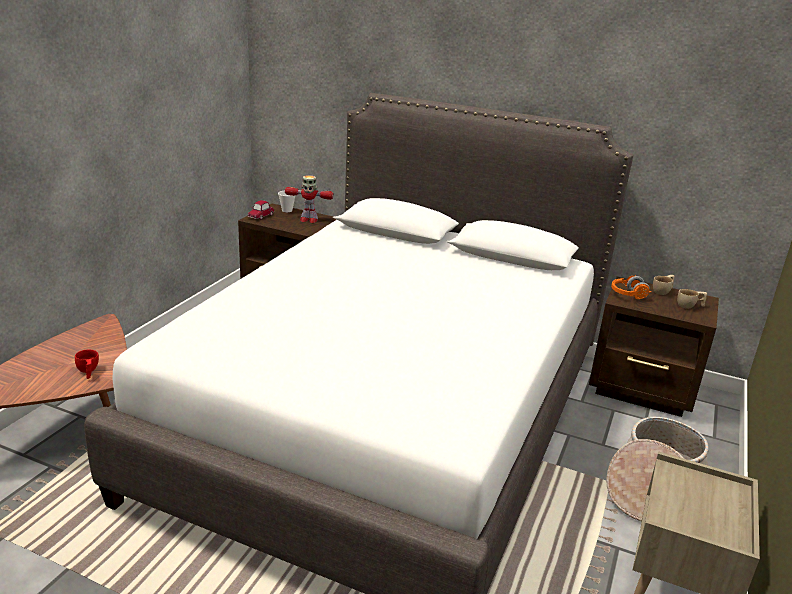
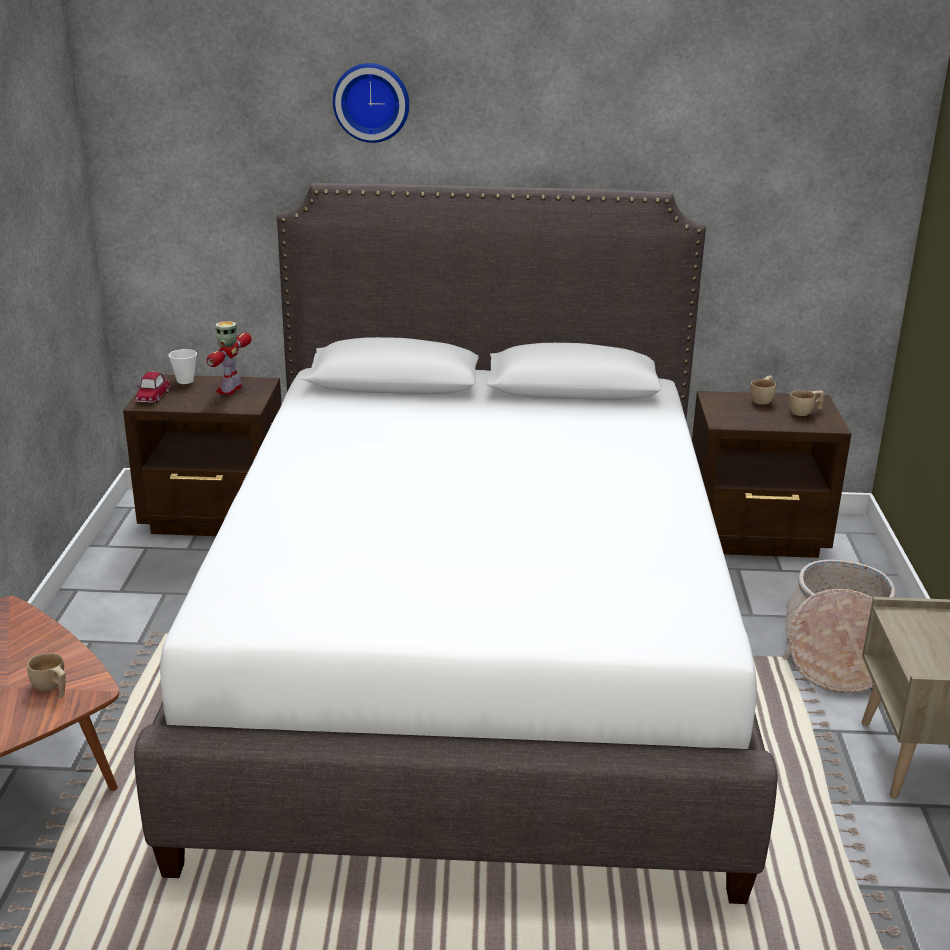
camera: 20 degrees left, 0 degrees up
(88, 372) = (51, 689): red cup -> beige cup
(308, 220) = (230, 389): toy robot -> toy robot turned 120 degrees clockwise
(416, 42) = (371, 102): none -> wall clock
(628, 295) = (728, 413): orange headphones -> none

